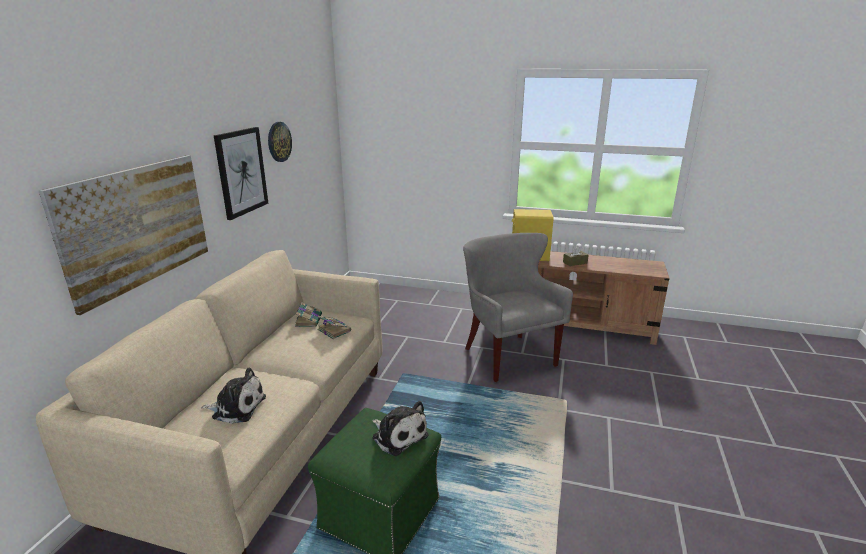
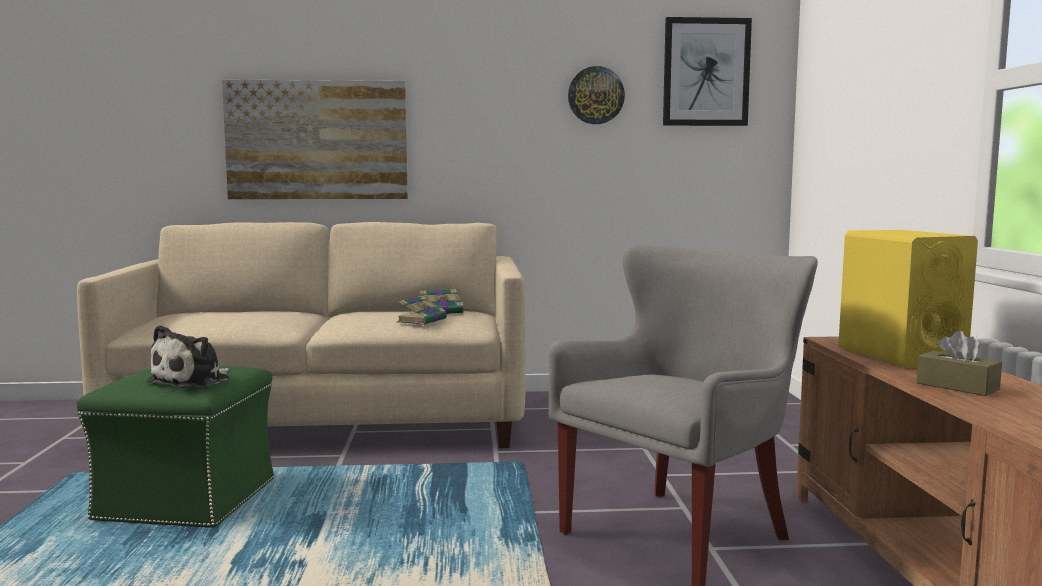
camera: 70 degrees right, 15 degrees down
(236, 407) = (226, 317): plush toy -> none
(241, 172) = (499, 120): picture -> picture (706, 72)

